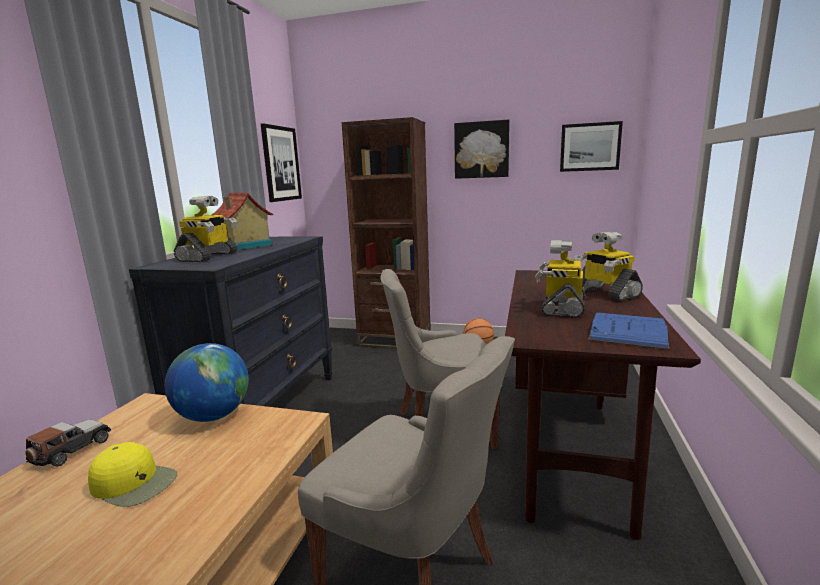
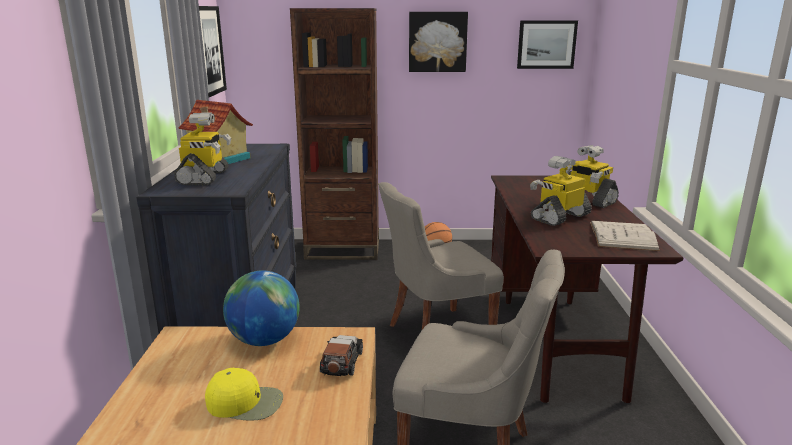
camera: 15 degrees left, 5 degrees up
(72, 450) = (148, 385): toy car -> toy car (342, 362)
(562, 308) = (559, 217): toy robot -> toy robot turned 45 degrees clockwise
(628, 330) = (622, 236): blue book -> white book

